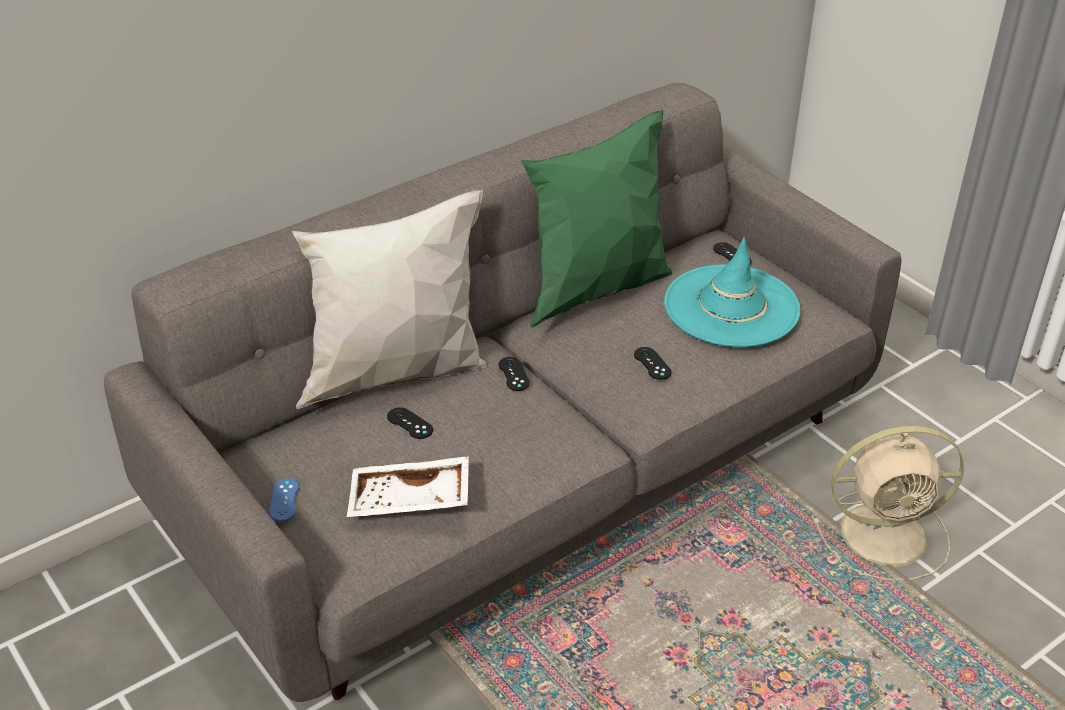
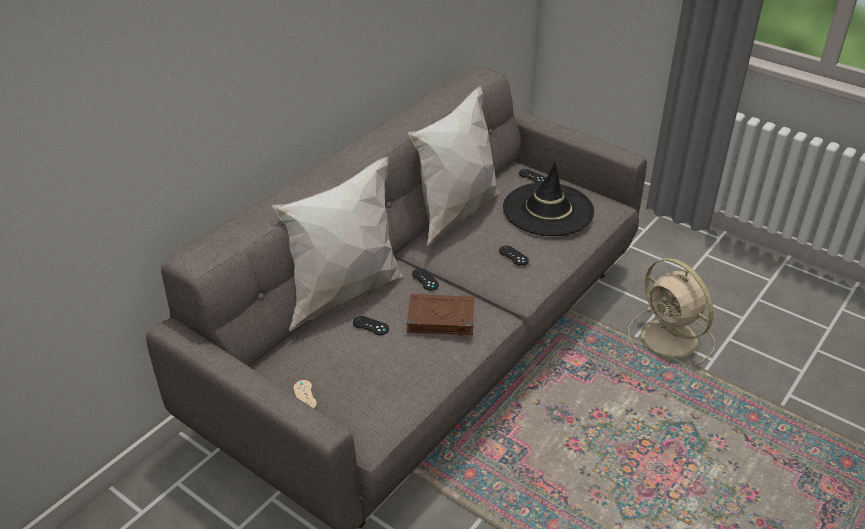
camera: 15 degrees left, 0 degrees up
(284, 500) = (305, 396): blue game controller -> beige game controller
(409, 501) = (393, 378): white tray -> none
(508, 431) = (440, 318): none -> brown book
(597, 290) = (456, 214): green pillow -> white pillow
(731, 306) = (548, 210): turquoise hat -> black hat
(887, 535) = (671, 340): beige fan -> beige fan turned 75 degrees clockwise

